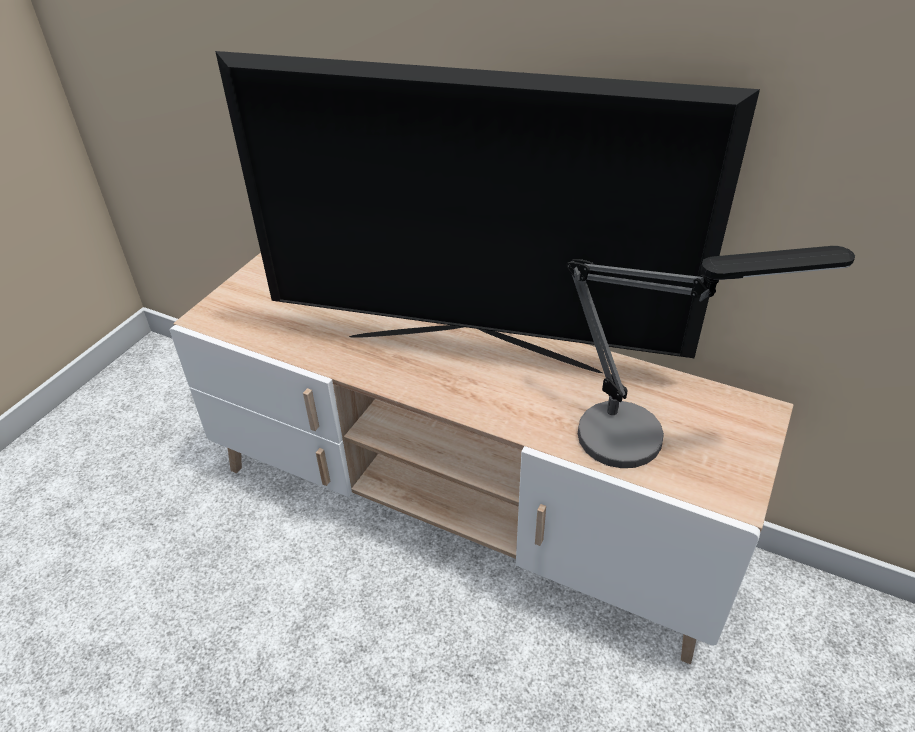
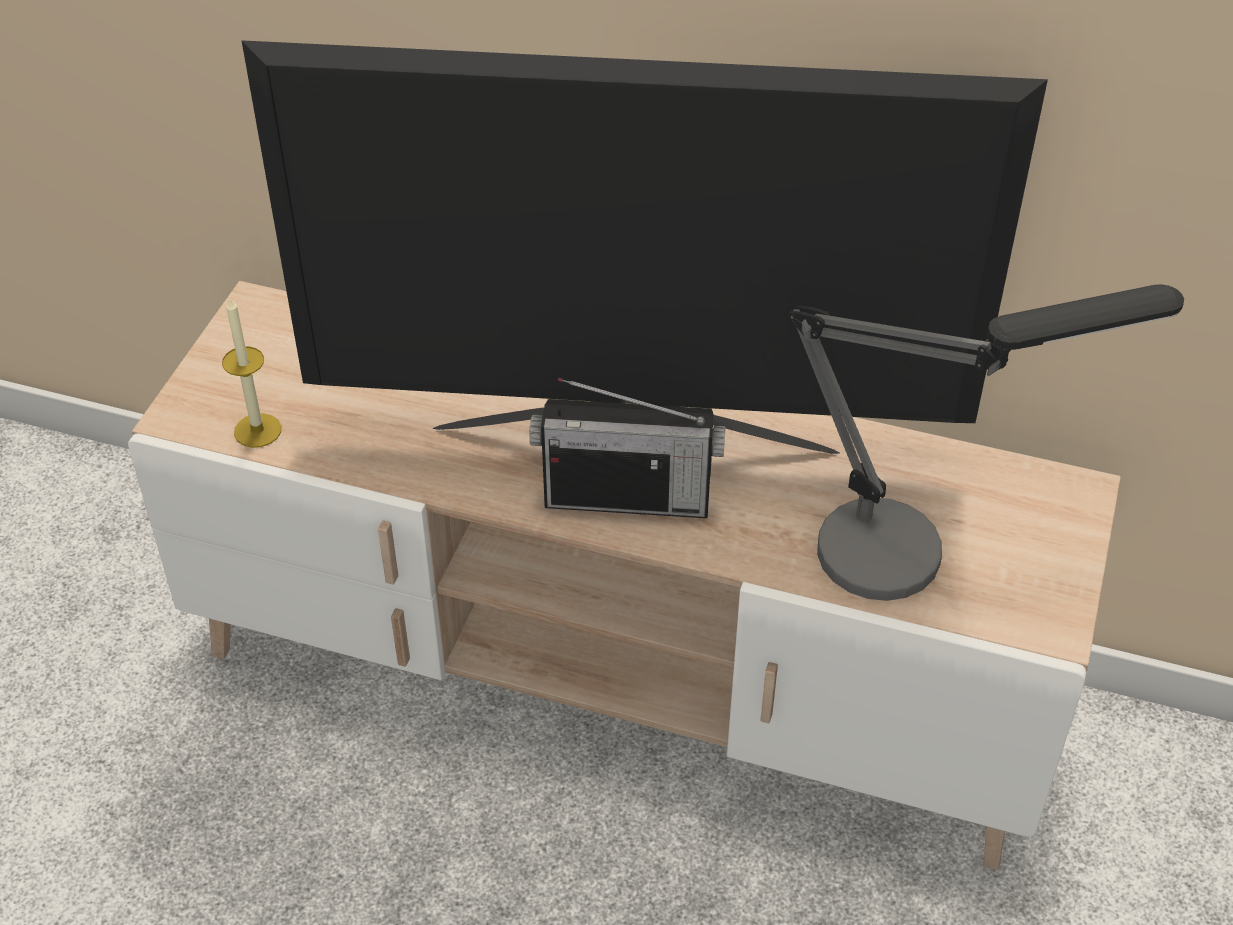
camera: 10 degrees left, 5 degrees up
(245, 329) = (257, 430): none -> candle
(459, 387) = (627, 498): none -> radio

